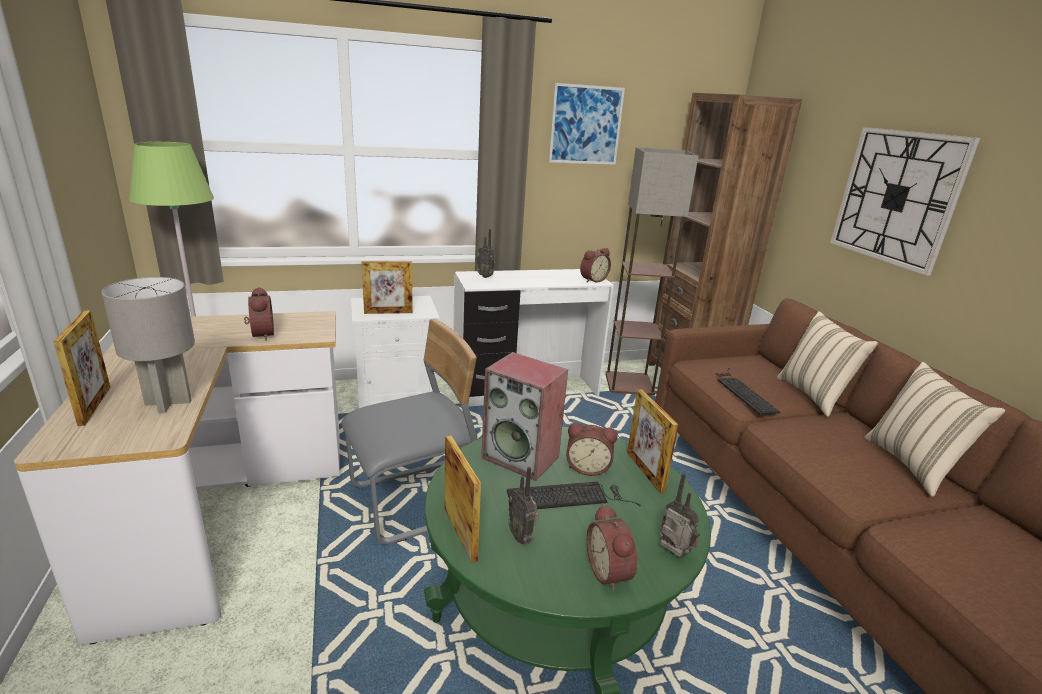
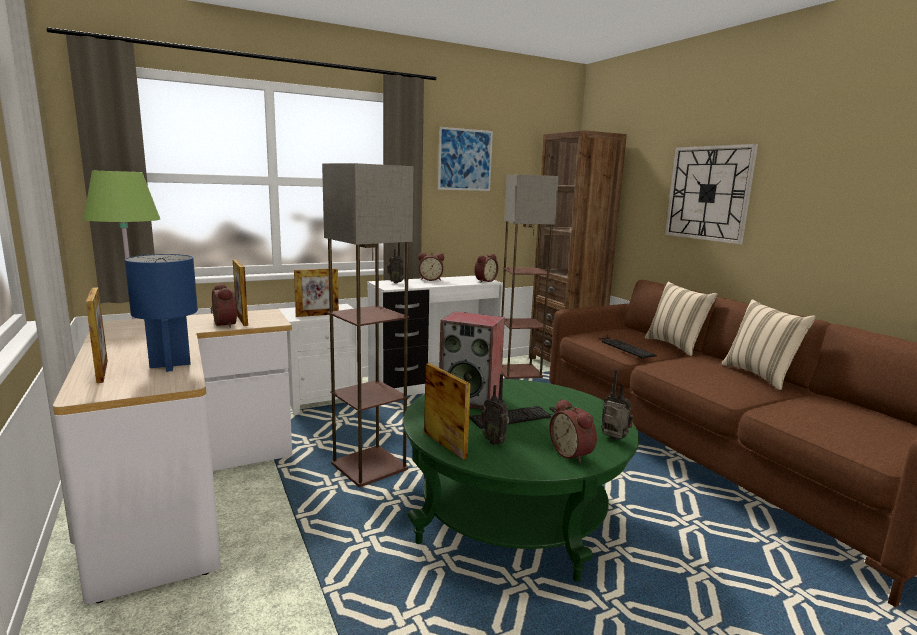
camera: 10 degrees left, 10 degrees down
(169, 403) = (171, 365): grey table lamp -> blue table lamp
(418, 502) = (371, 467): grey chair -> floor lamp
(588, 467) = (526, 399): alarm clock -> alarm clock (430, 279)
(645, 471) = (571, 398): picture frame -> picture frame (241, 319)

